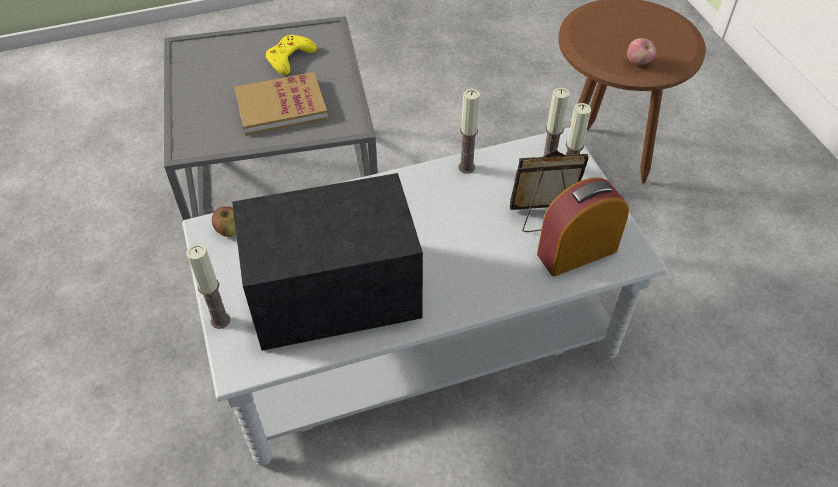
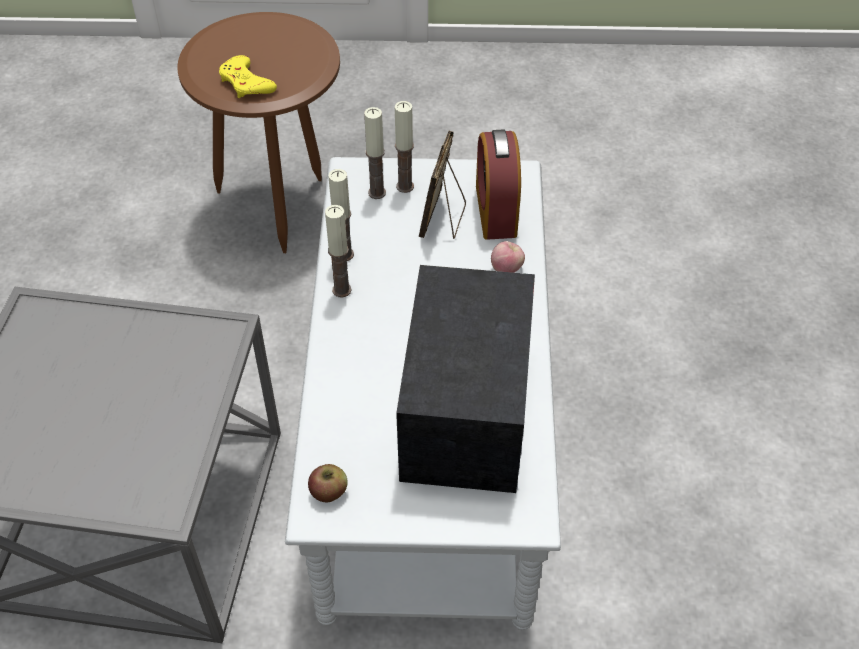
camera: 70 degrees left, 0 degrees up
(220, 320) = (461, 524): candle -> candle (341, 290)
(281, 106) = (147, 393): book -> none
(289, 58) = (58, 364): yellow game controller -> yellow game controller (246, 83)
(638, 63) = (300, 67): apple -> apple (506, 268)

